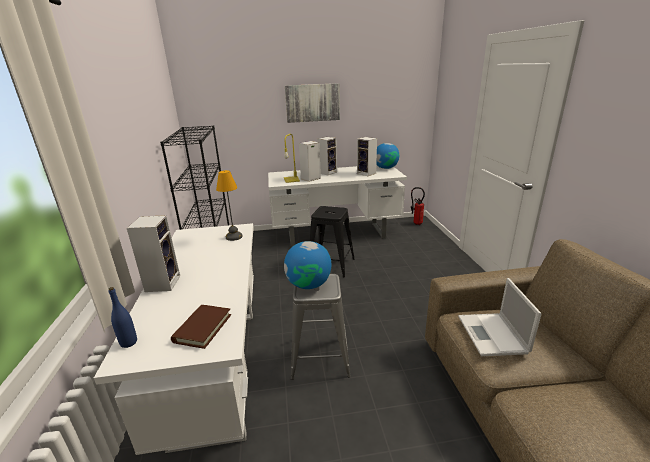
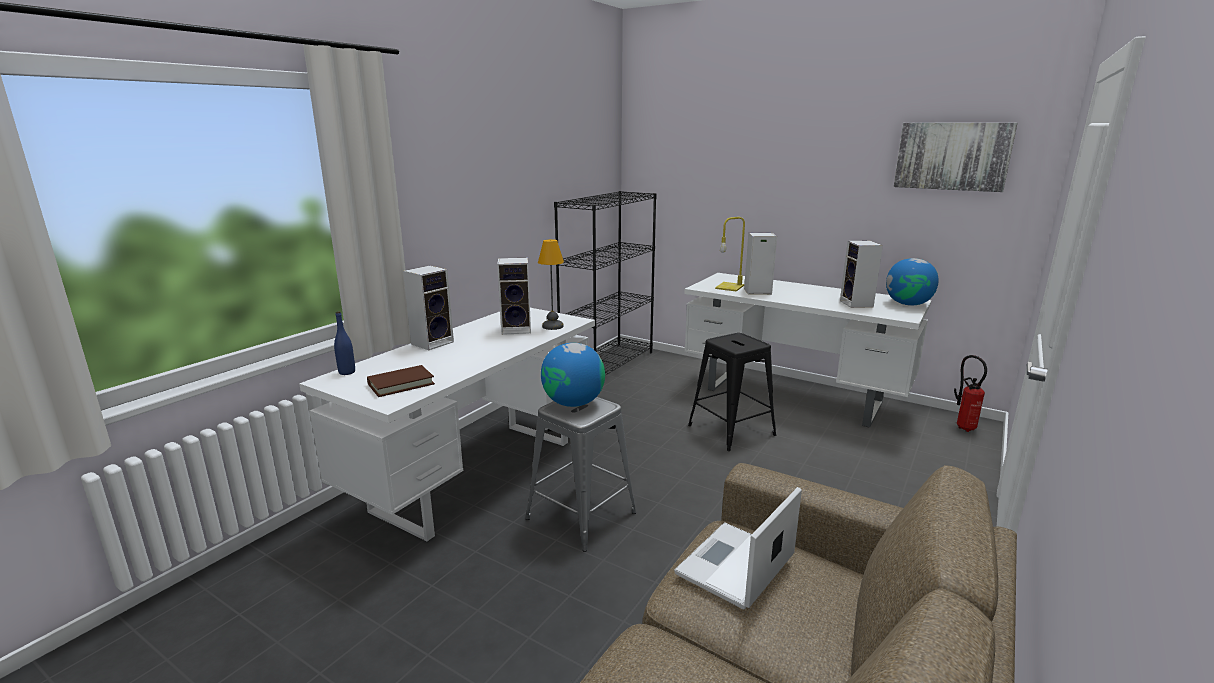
camera: 40 degrees right, 5 degrees down
(312, 103) = (804, 175): picture -> picture (952, 156)
(328, 172) = (798, 289): speaker -> speaker (517, 329)

